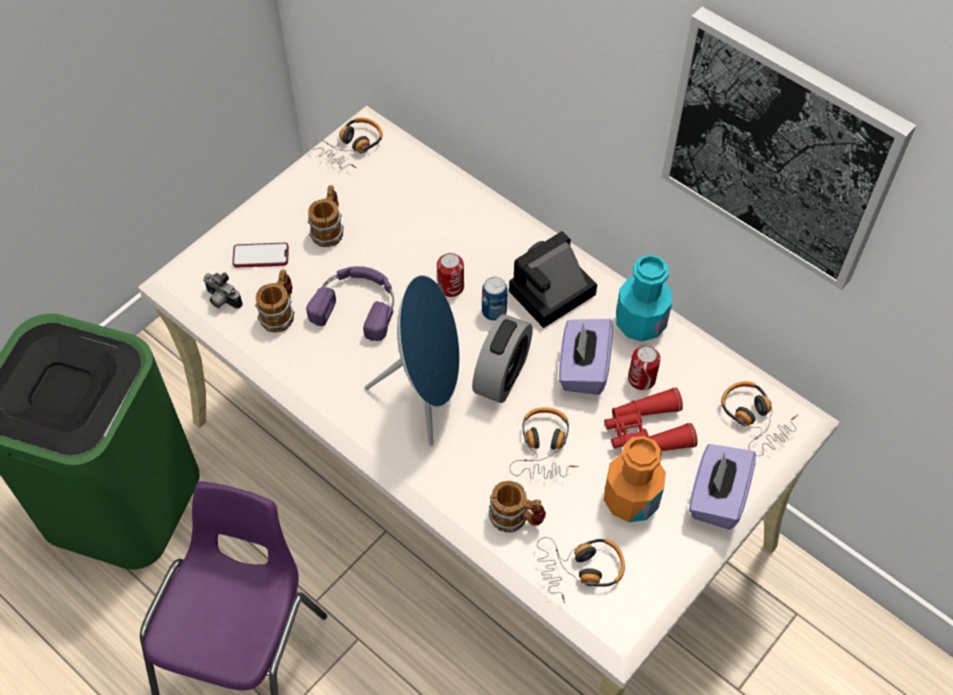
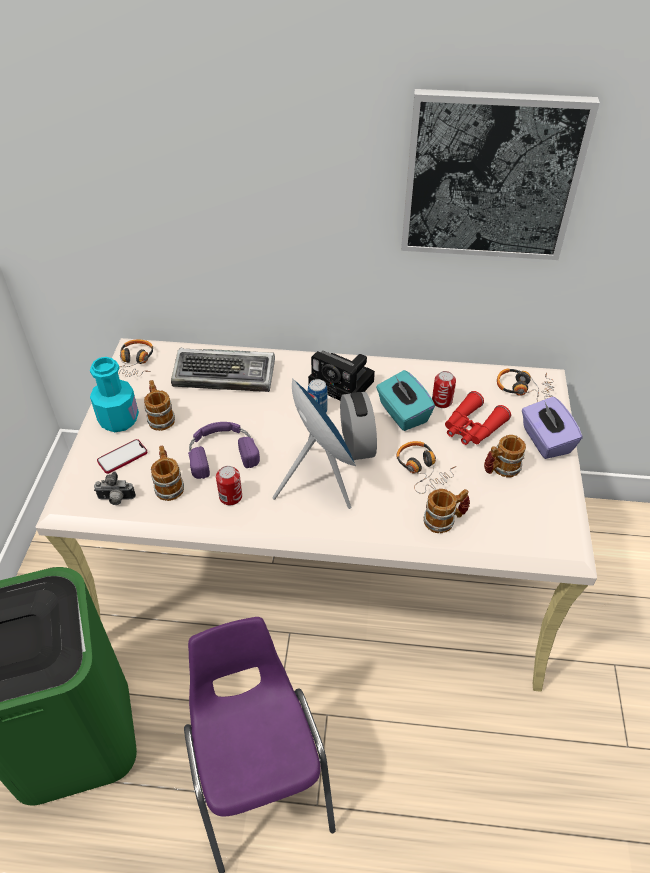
camera: 35 degrees left, 10 degrees down
(433, 213) = (226, 375): none -> keyboard
(450, 287) = (276, 410): can -> can (230, 497)
(550, 295) = (344, 384): camera -> camera turned 75 degrees counterclockwise
(581, 569) = (511, 526): headphones -> none
(583, 368) = (402, 413): purple tissue box -> turquoise tissue box
(631, 499) = (500, 469): orange bottle -> mug
(640, 322) = (411, 372): turquoise bottle -> turquoise bottle (119, 419)

